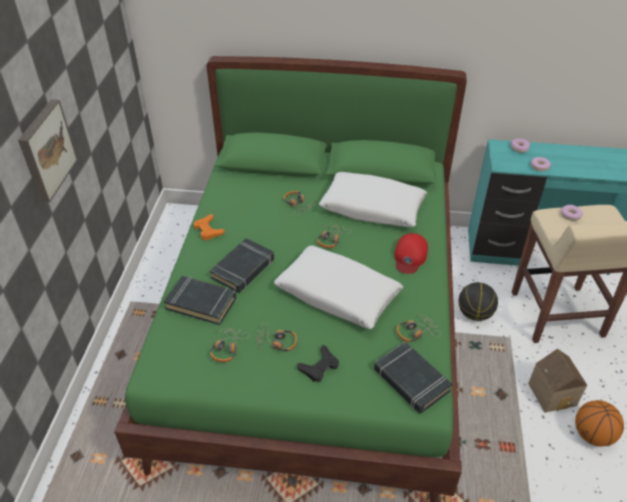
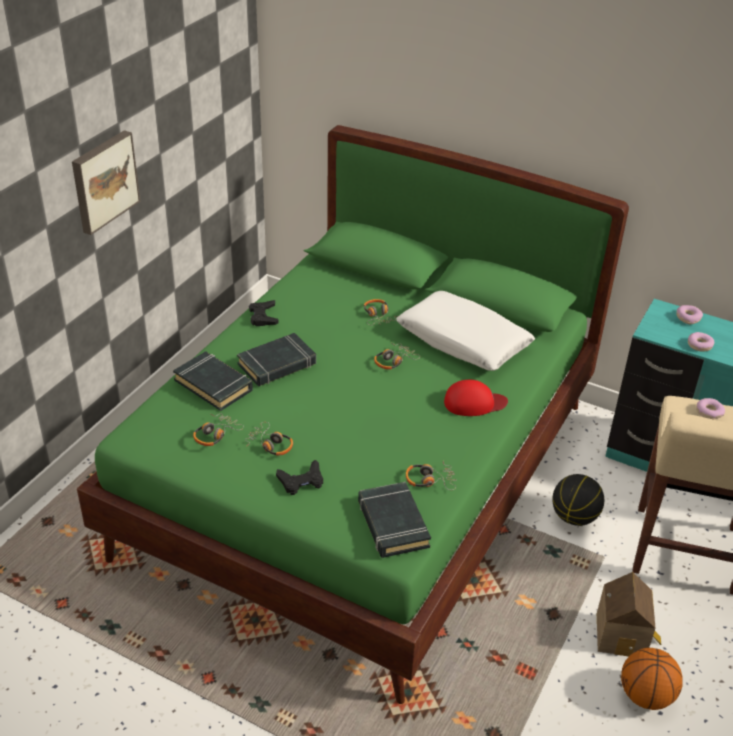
camera: 20 degrees right, 5 degrees down
(208, 230) = (263, 316): orange game controller -> black game controller
(337, 294) = (365, 418): white pillow -> none
(410, 256) = (474, 403): red cap -> red cap turned 135 degrees counterclockwise

